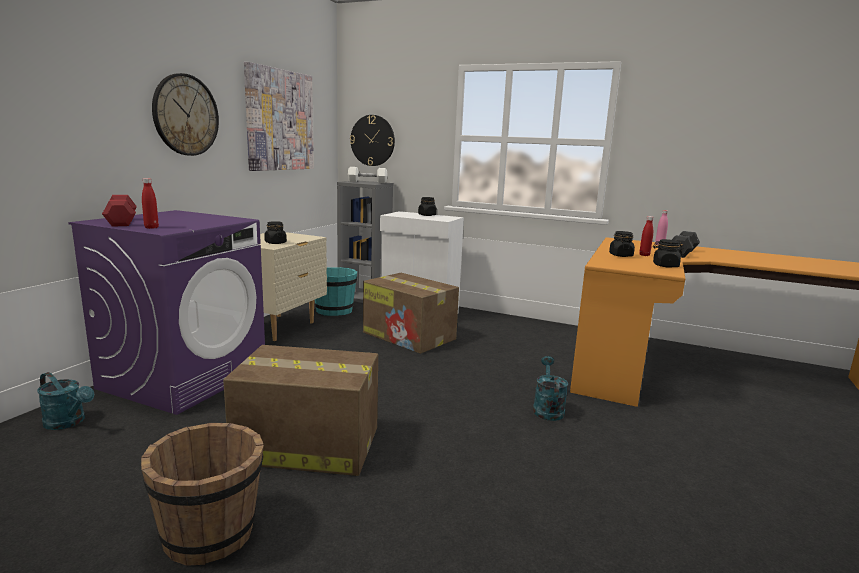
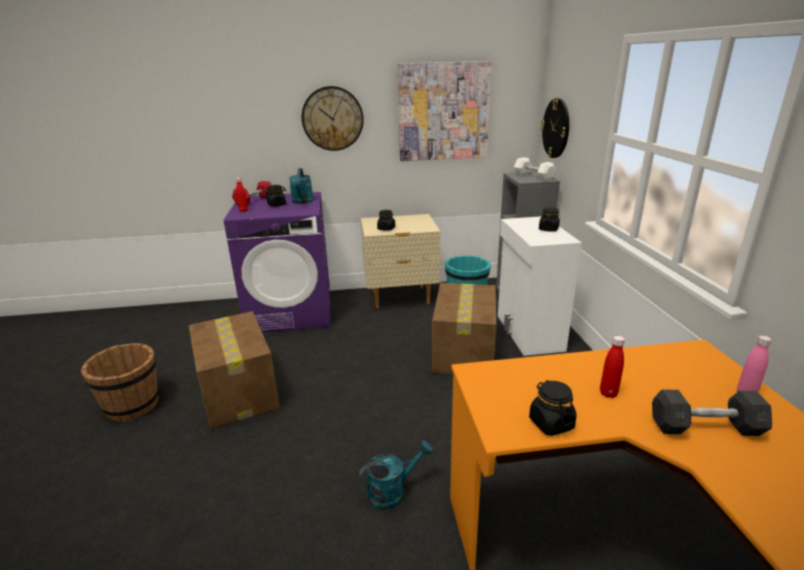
camera: 60 degrees right, 10 degrees up
(68, 423) = (216, 313): turquoise watering can -> turquoise watering can (302, 202)
(620, 255) = (566, 375): black jar -> black jar (277, 205)

